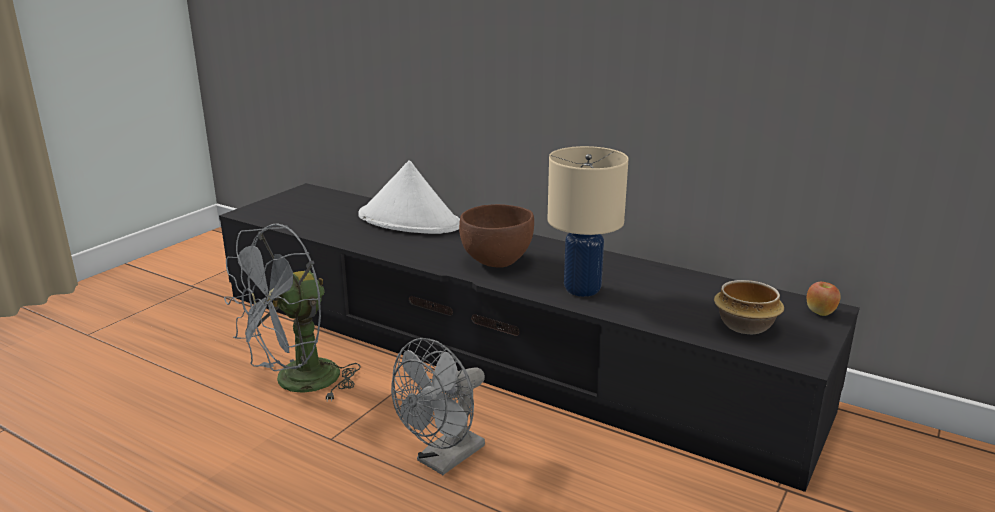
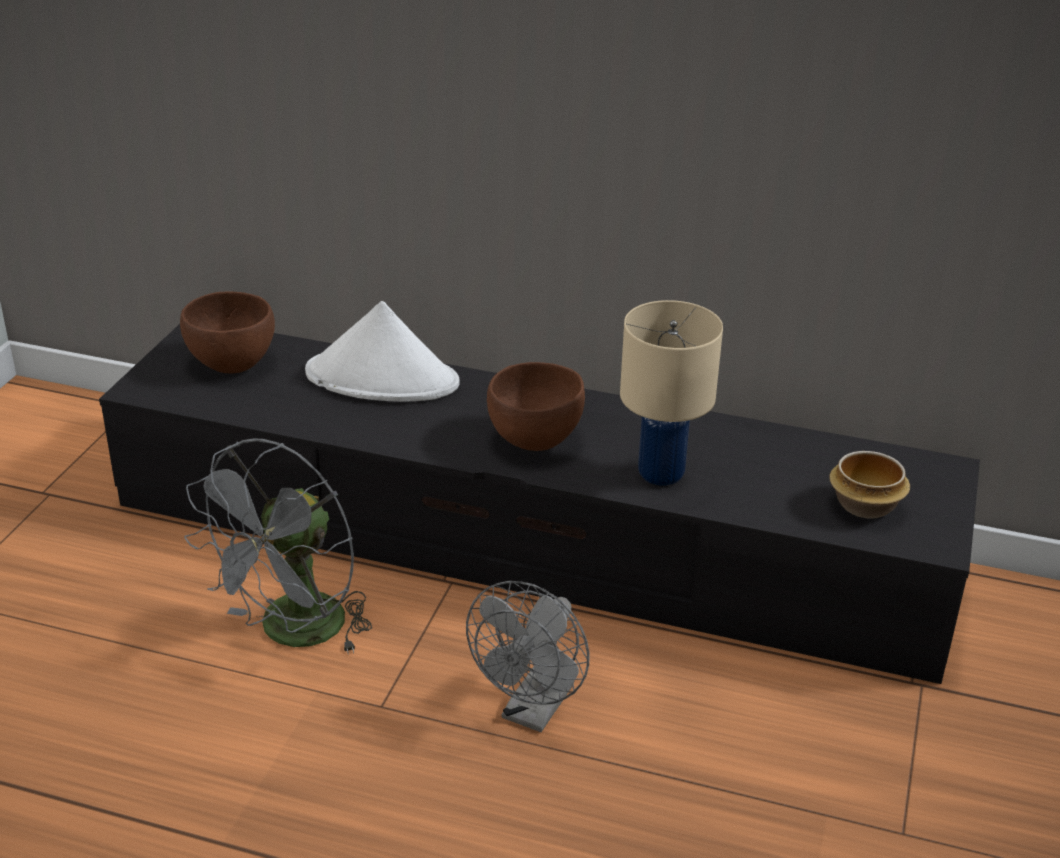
camera: 15 degrees left, 10 degrees up
(317, 206) = (233, 363): none -> brown bowl
(820, 312) = (940, 473): apple -> none

